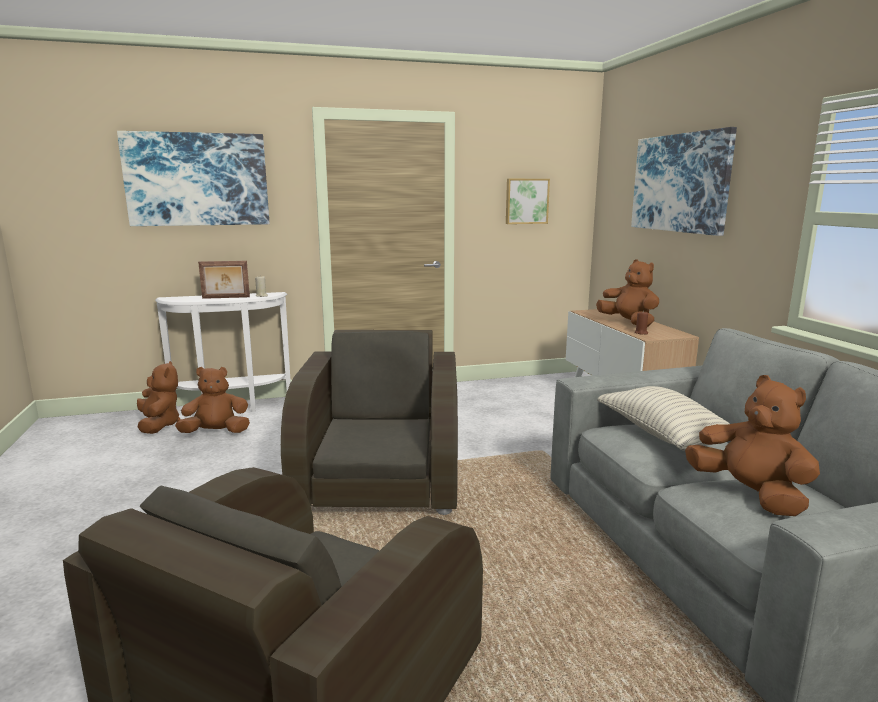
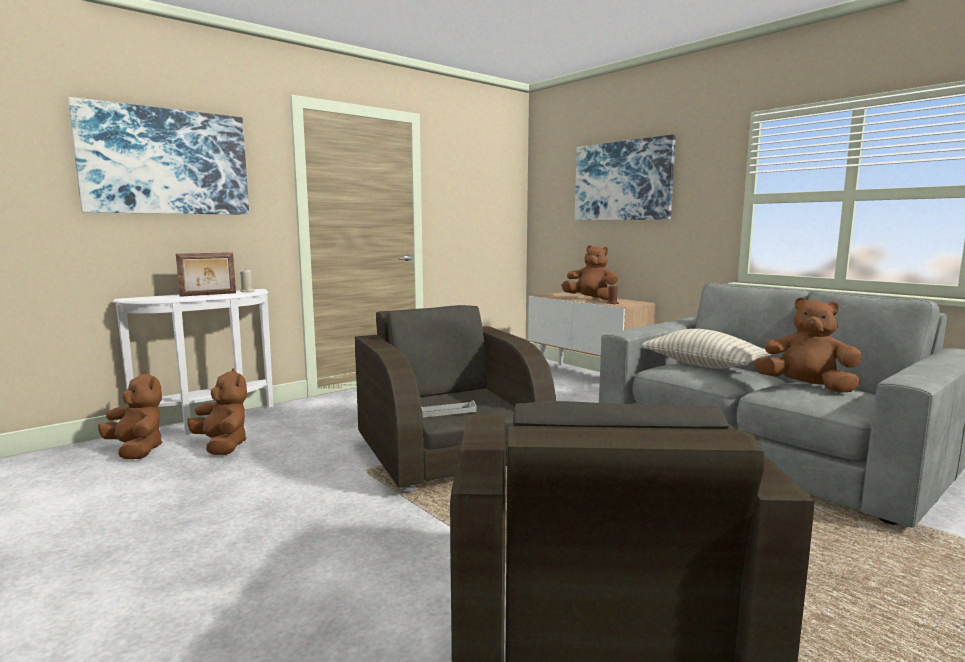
camera: 25 degrees left, 5 degrees down
(216, 432) = (222, 446): brown plush toy -> brown plush toy turned 90 degrees clockwise
(355, 442) = (447, 412): none -> grey tray
(526, 201) = (478, 200): picture -> none

